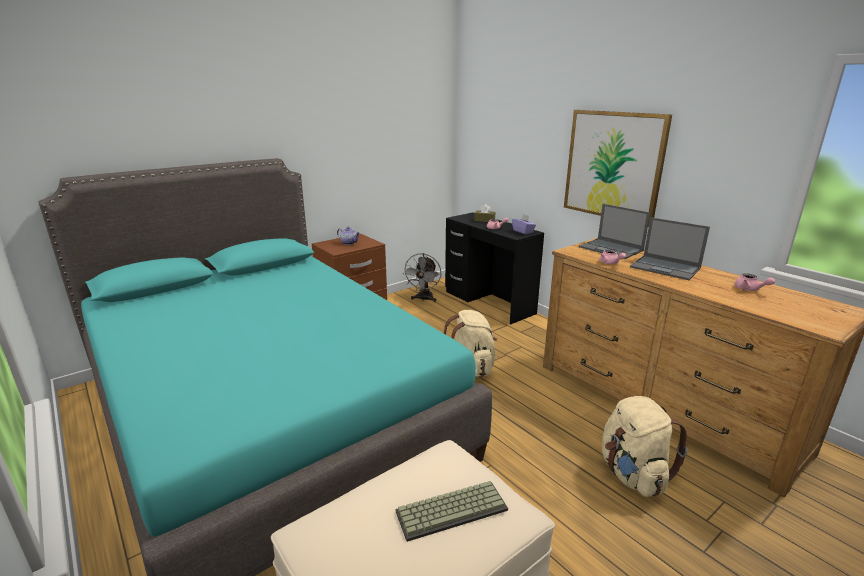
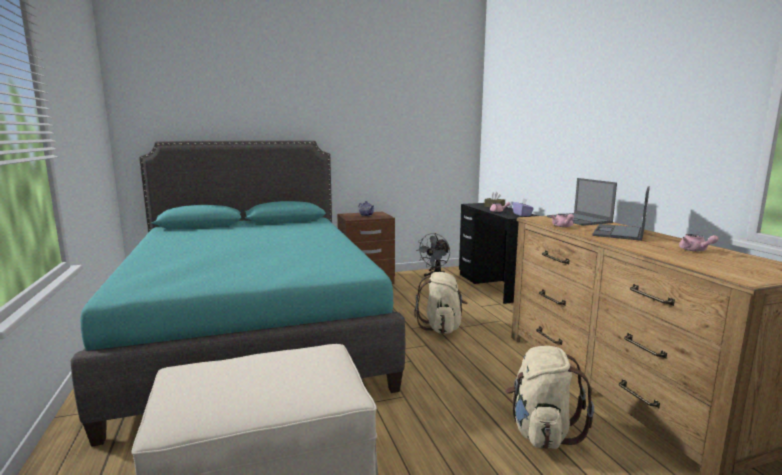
camera: 20 degrees right, 10 degrees down
(452, 509) = (294, 377): keyboard -> none
(613, 165) = (597, 145): picture -> none
(666, 268) = (619, 232): laptop -> laptop turned 60 degrees clockwise

